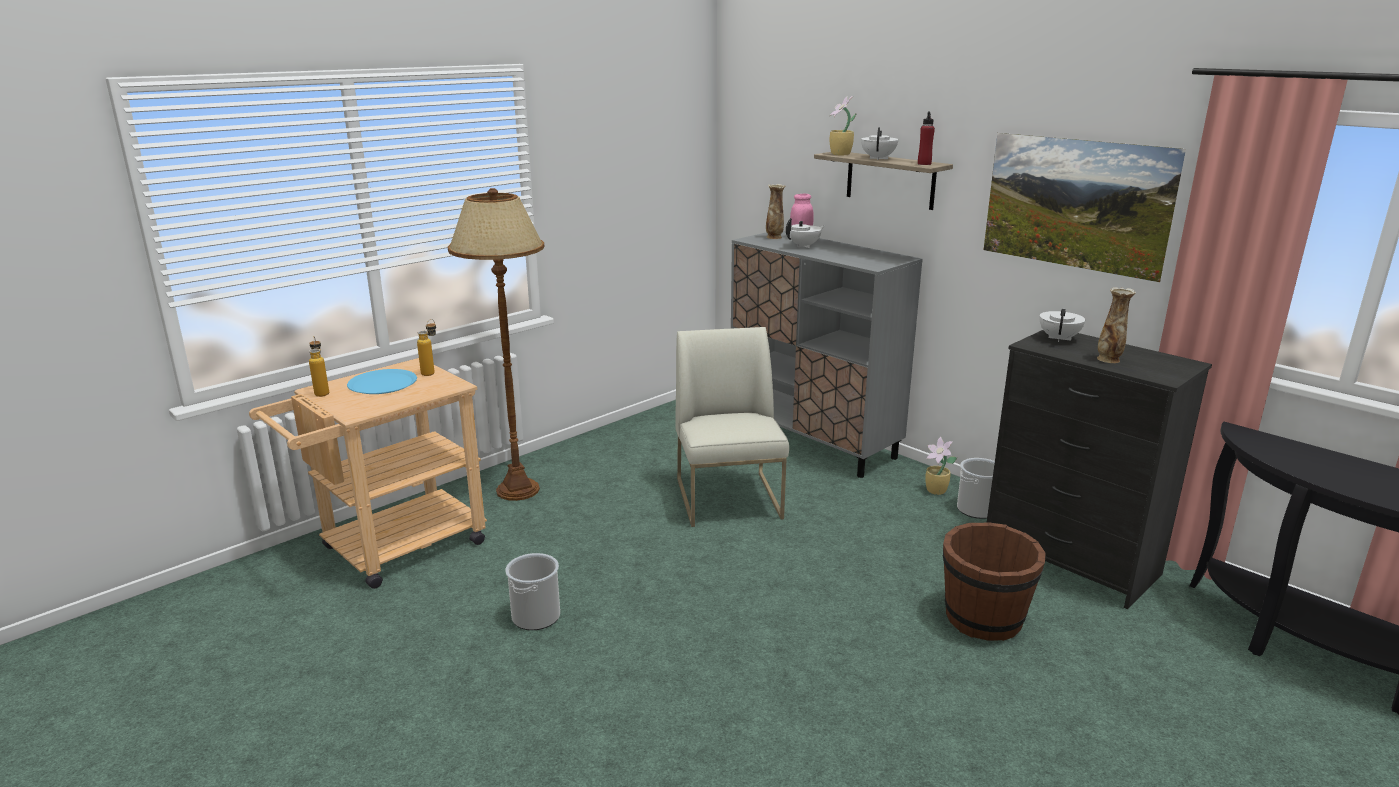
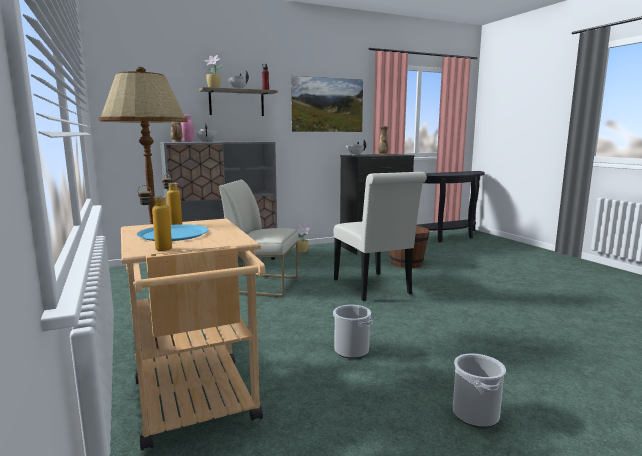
camera: 70 degrees left, 10 degrees down
(790, 600) = (374, 288): none -> white chair
(977, 509) = (325, 249): bucket -> bucket (475, 414)

